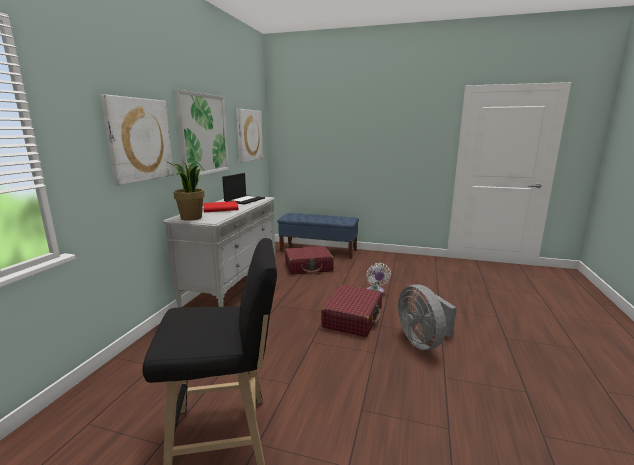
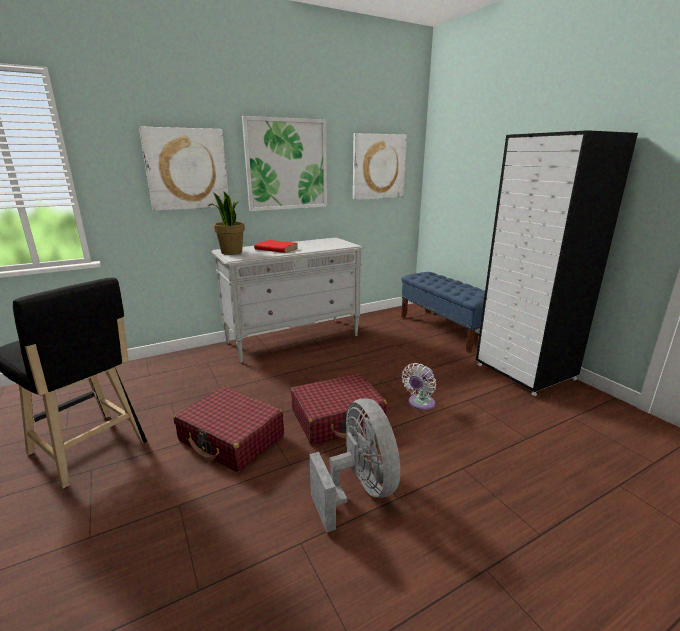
camera: 45 degrees right, 5 degrees up
(244, 200) = (325, 244): laptop -> none
(308, 267) = (399, 344): red suitcase -> red suitcase (231, 438)
(390, 259) = (525, 373): none -> wardrobe
(423, 341) = (359, 489): grey fan -> grey fan turned 135 degrees clockwise

